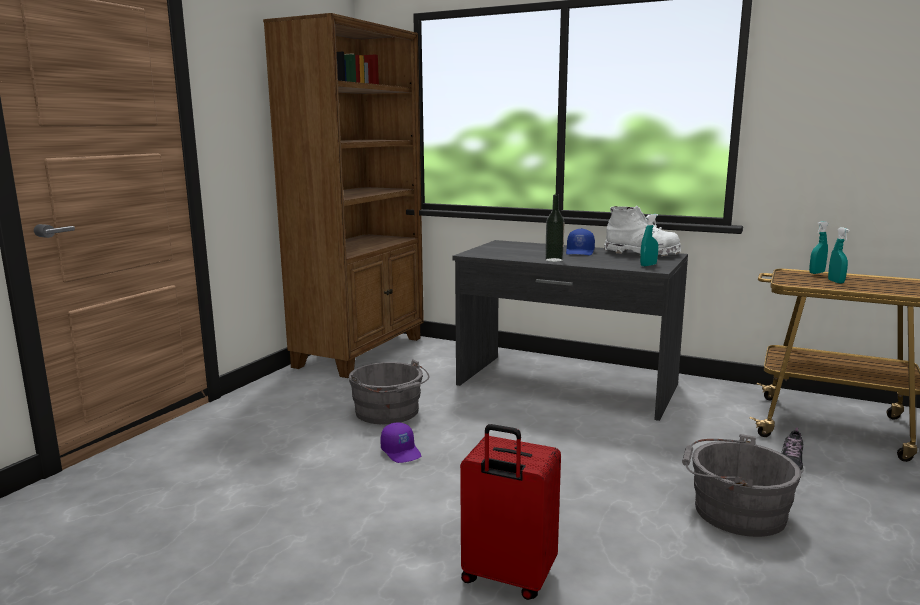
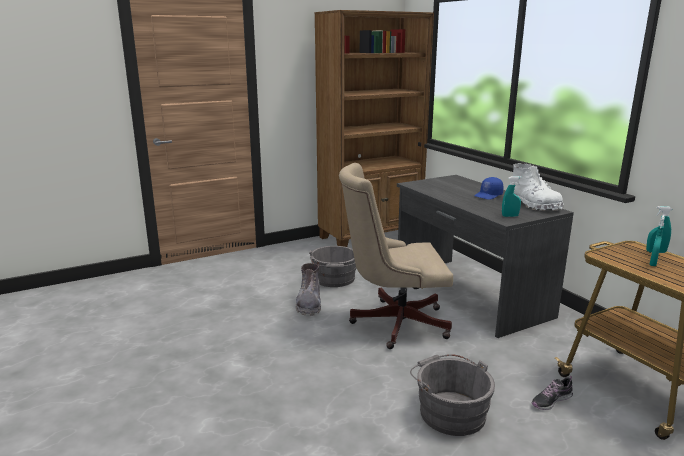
camera: 35 degrees right, 5 degrees up
(401, 452) = (309, 304): purple cap -> grey boot
(507, 578) = (266, 388): red suitcase -> none
(536, 440) = (393, 323): none -> beige office chair
(554, 260) = (452, 198): bottle -> none

